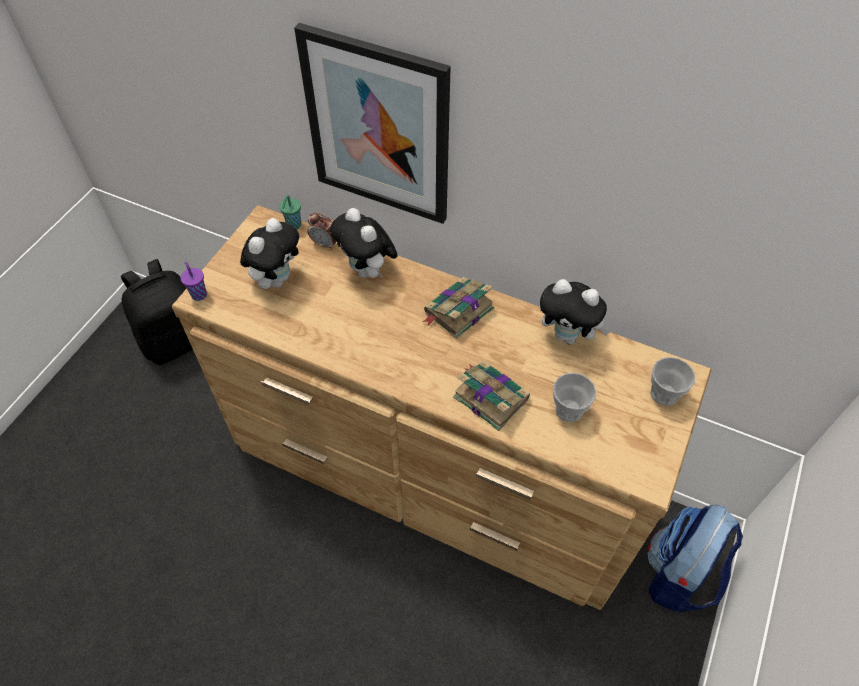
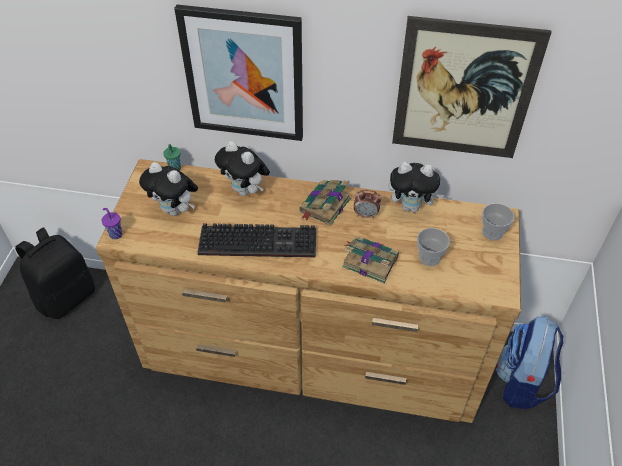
camera: 15 degrees left, 5 degrees down
(277, 279) = (175, 210): plush toy -> plush toy turned 105 degrees clockwise
(325, 244) = (205, 177): alarm clock -> alarm clock (366, 215)
(363, 340) = (260, 241): none -> keyboard
(656, 203) = (464, 91): none -> picture

